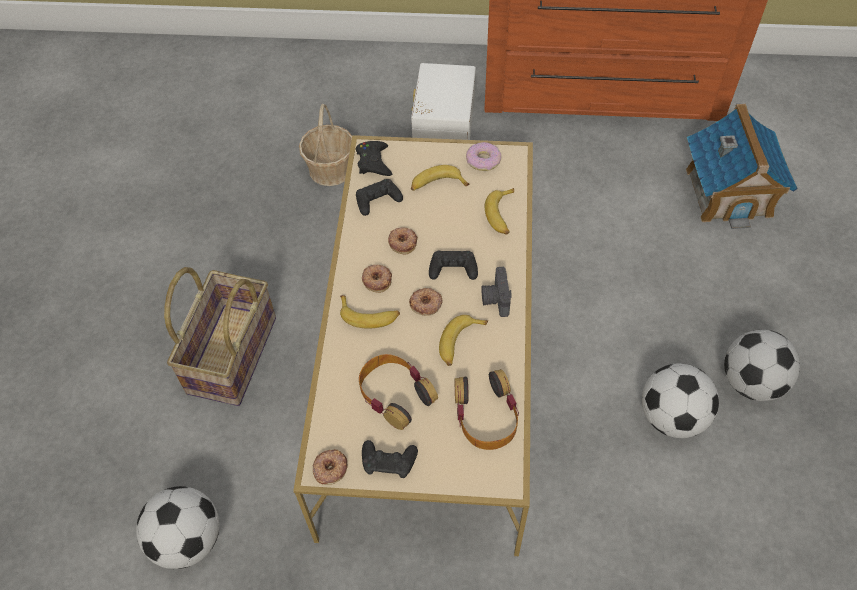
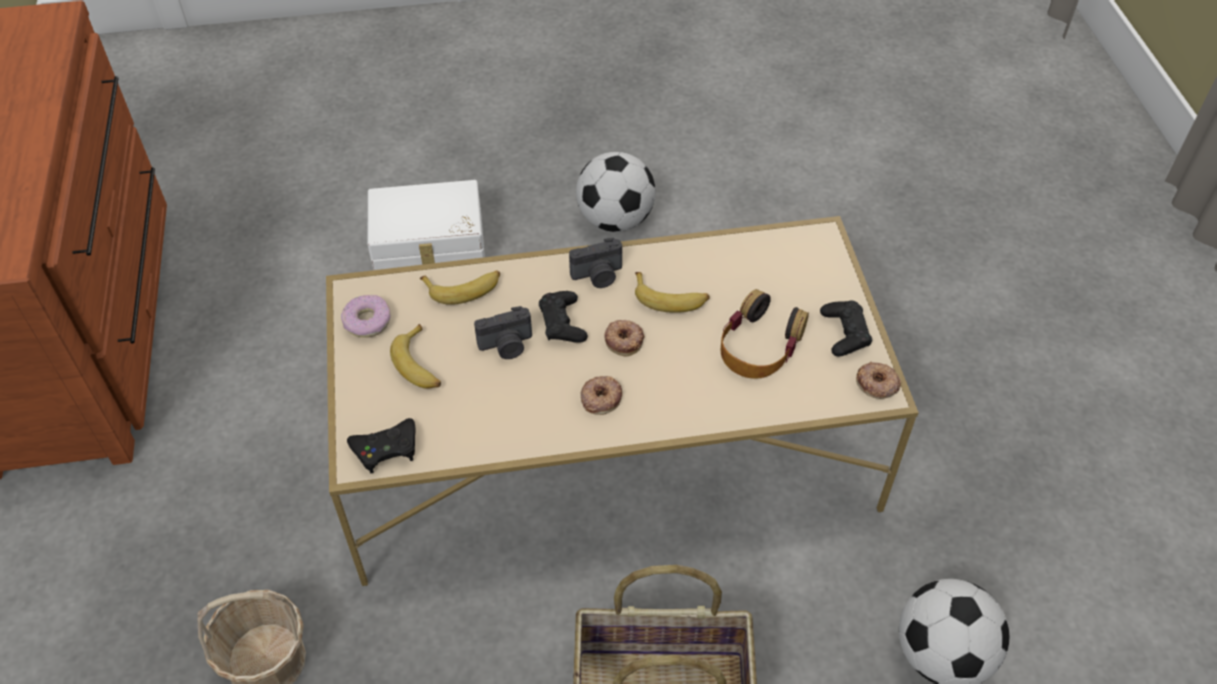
camera: 105 degrees left, 5 degrees down
(369, 315) = (659, 394): banana -> none
(377, 200) = (461, 427): black game controller -> none
(403, 242) = (531, 383): donut -> none
(440, 233) = (507, 346): none -> camera
(442, 118) = (143, 518): white storage box -> white storage box (430, 249)
(486, 415) = (755, 261): headphones -> none
(729, 192) = (288, 188): toy house -> none
(751, 381) = (555, 164): football -> none

